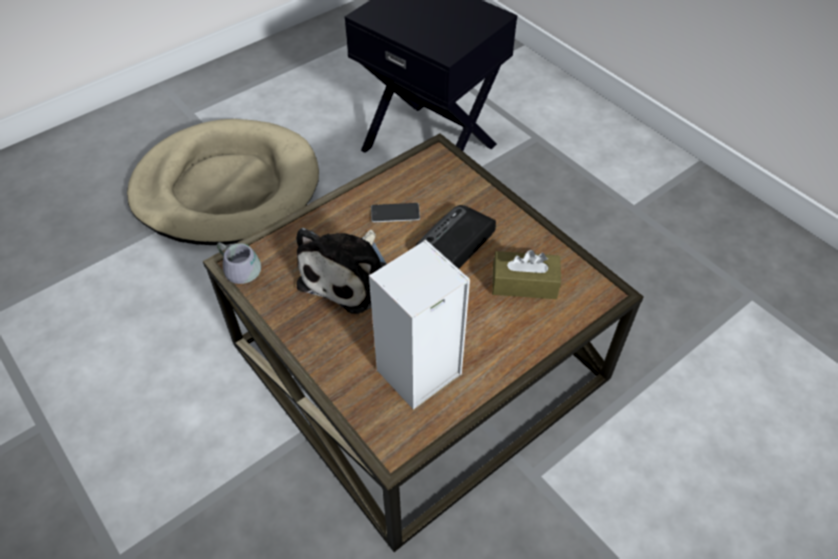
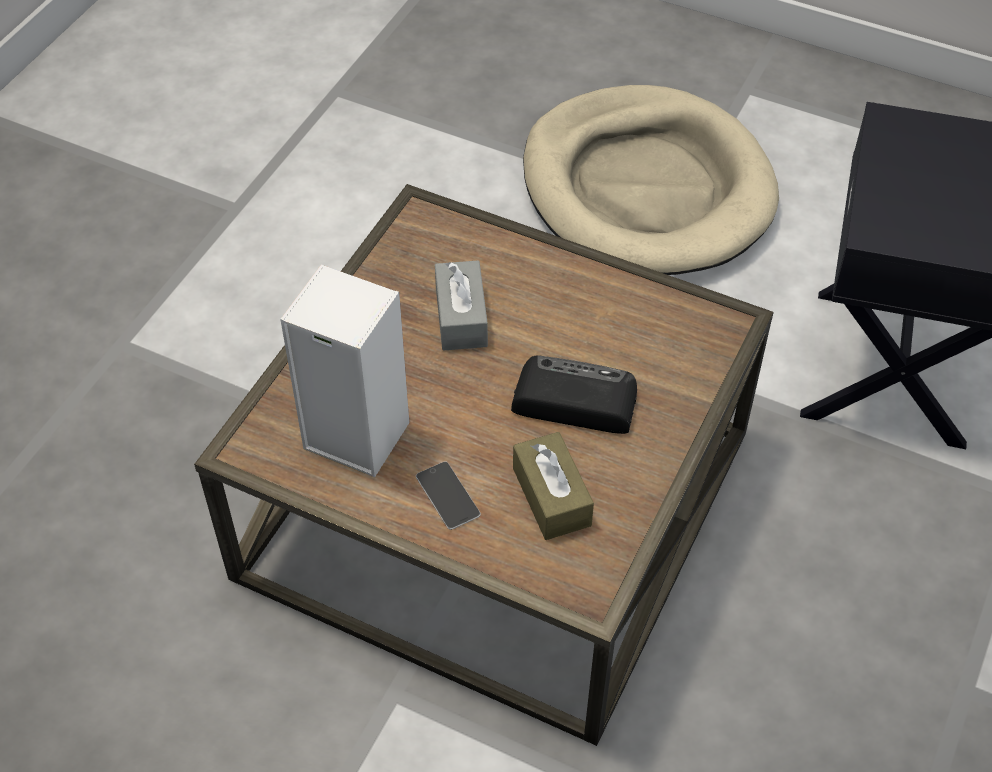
camera: 65 degrees right, 0 degrees up
(242, 265) = (419, 218): grey mug -> none
(349, 275) = (461, 317): plush toy -> grey tissue box
(395, 213) = (590, 321): phone -> phone (447, 495)

